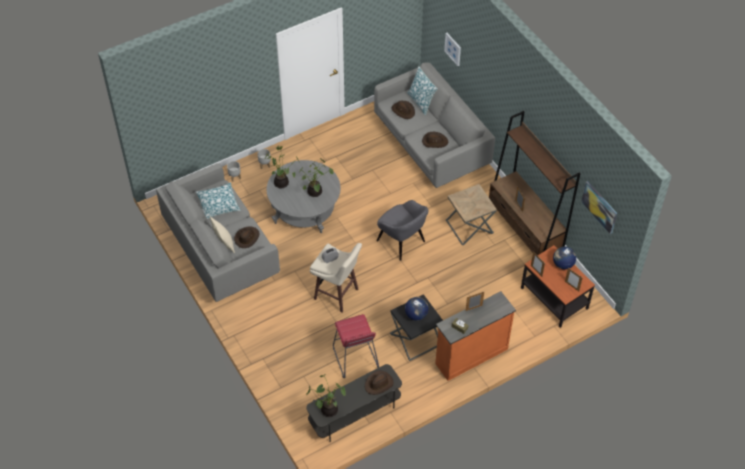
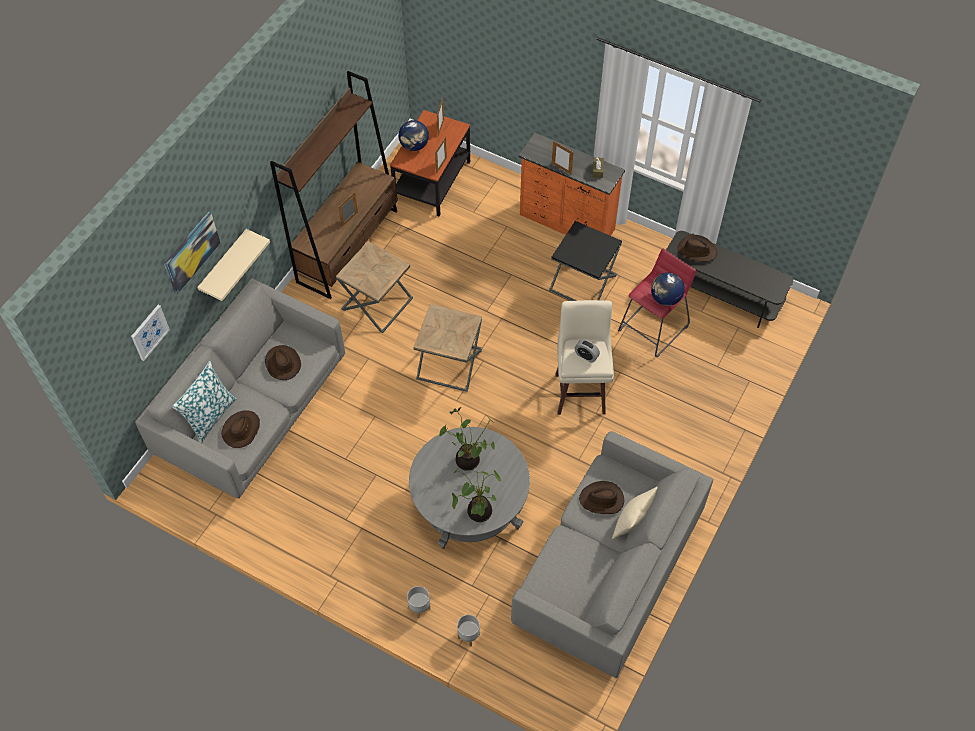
camera: 120 degrees left, 5 degrees up
(218, 204) = (571, 573): pillow -> none
(328, 409) = (766, 280): potted plant -> none
(401, 241) = (449, 364): grey armchair -> brown side table
(416, 315) = (586, 249): globe -> globe (665, 299)
(490, 104) = (224, 265): none -> beige shelf
(599, 207) = (367, 64): picture -> picture (191, 252)

